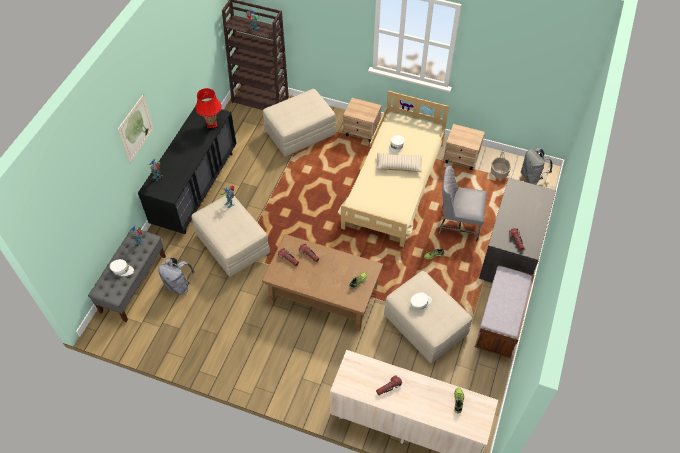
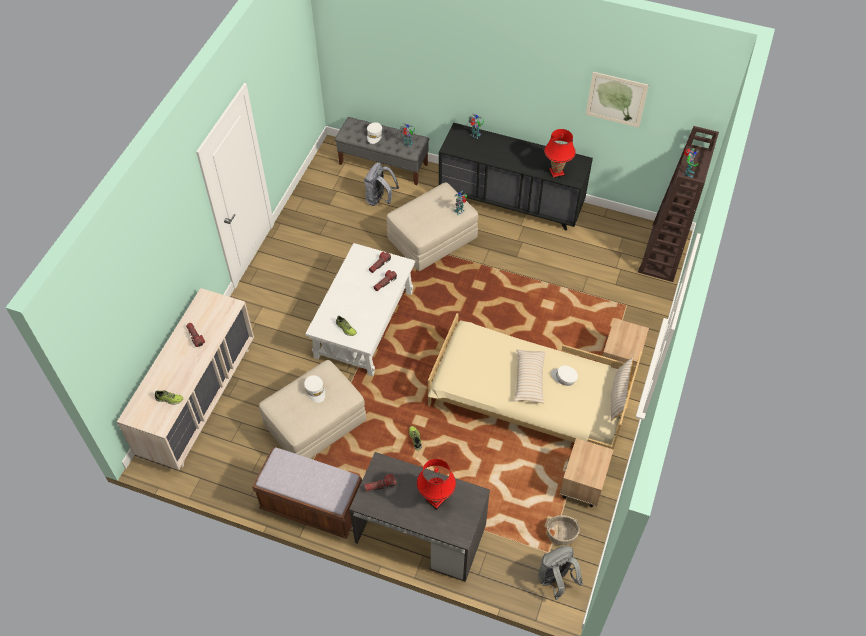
camera: 90 degrees right, 0 degrees up
(135, 128) = (487, 76): picture -> picture (616, 99)
(300, 133) = (609, 296): beige ottoman -> none
(323, 293) = (364, 323): brown coffee table -> white coffee table
(408, 118) = (619, 396): none -> beige pillow
(458, 223) = (466, 471): grey chair -> none
(521, 207) = (436, 499): none -> red table lamp

